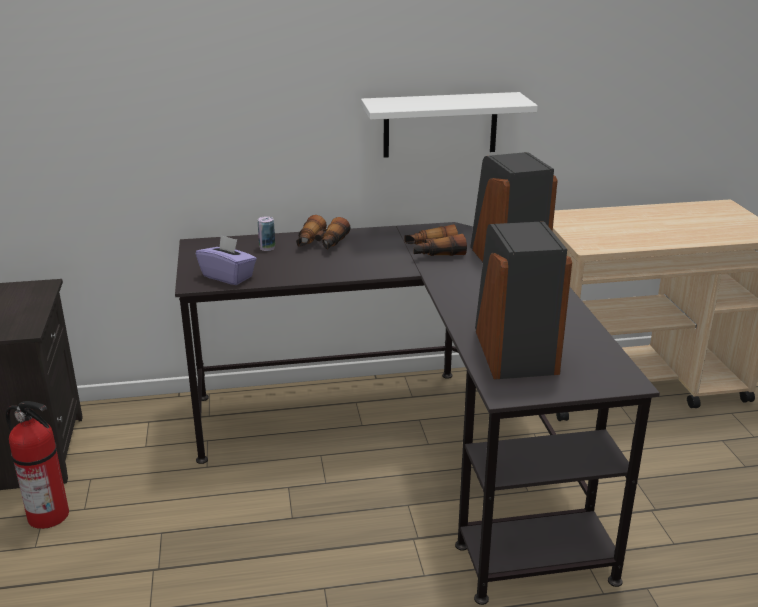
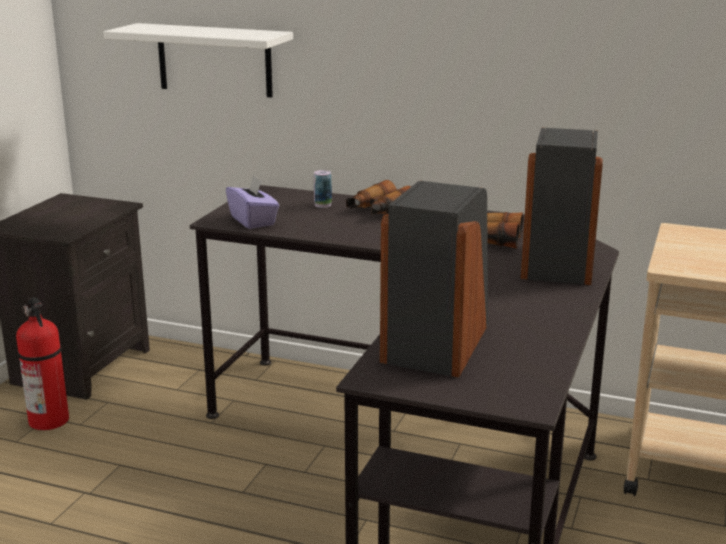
camera: 30 degrees right, 5 degrees down
(440, 125) = (543, 96): white shelf -> white shelf (214, 60)

